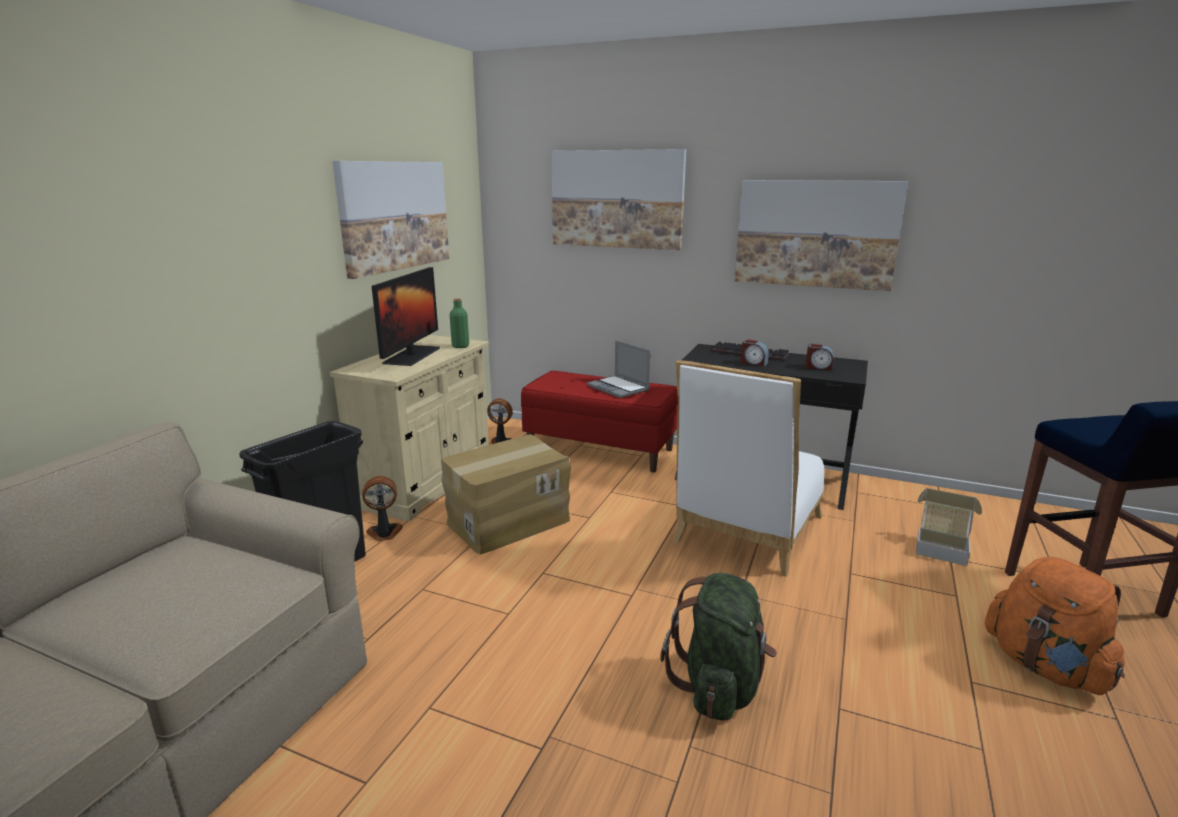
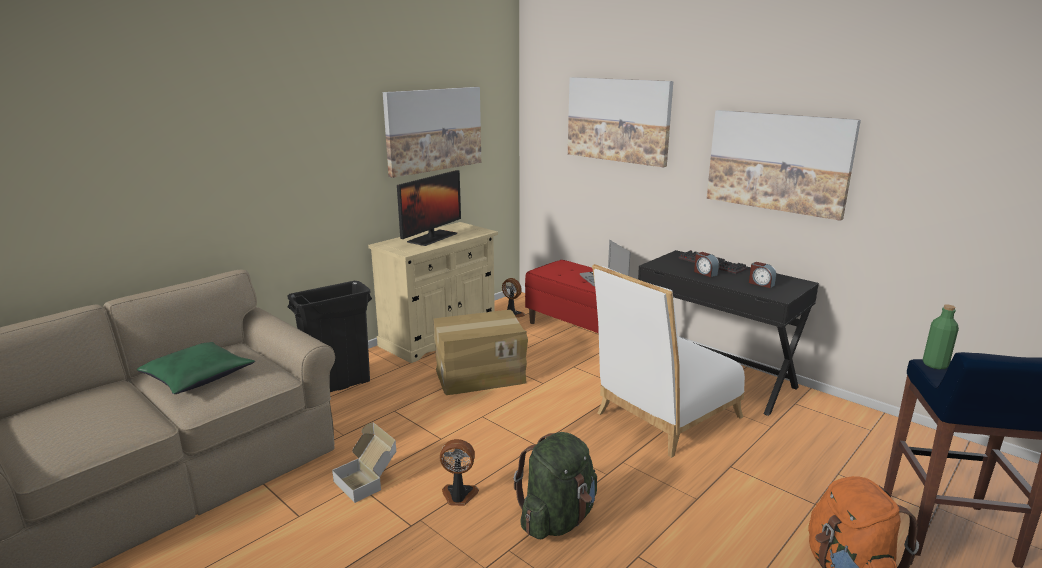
camera: 20 degrees right, 0 degrees up
(143, 602) = (198, 377): none -> green pillow
(384, 533) = (390, 368): fan -> fan (459, 496)
(460, 346) = (473, 233): green bottle -> green bottle (935, 365)
(941, 546) = (838, 463): cardboard box -> cardboard box (367, 481)

